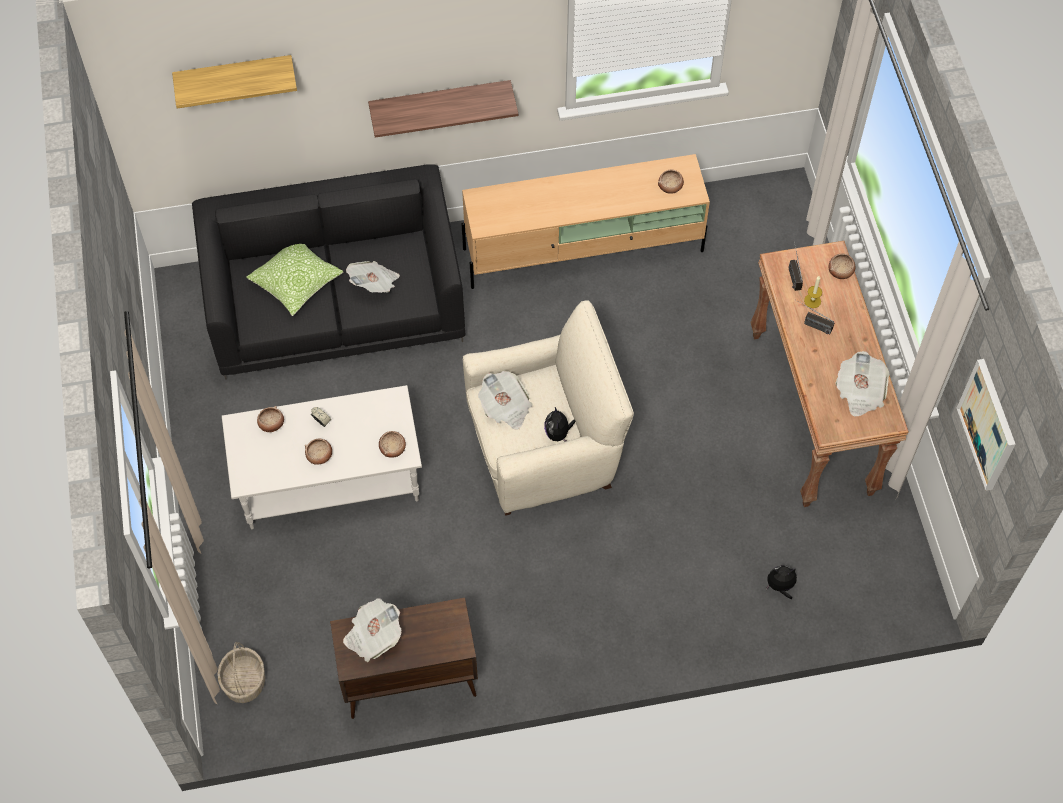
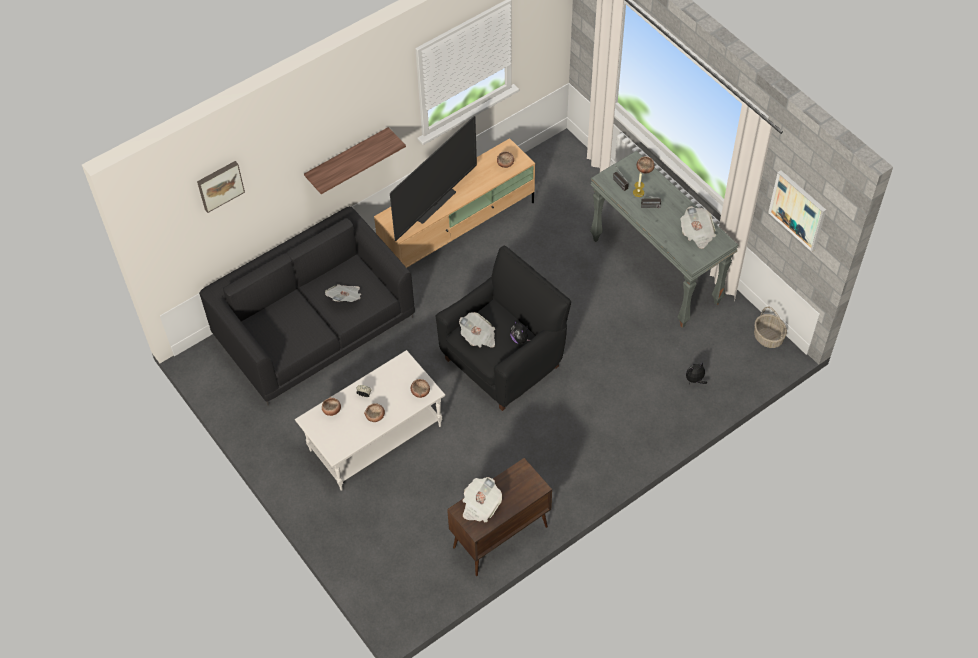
camera: 25 degrees left, 5 degrees down
(234, 77) = (220, 185): shelf -> picture
(245, 682) = (393, 586): basket -> basket (768, 337)
(296, 281) = (291, 318): pillow -> none
(545, 450) = (504, 361): beige armchair -> black armchair
(547, 207) = (435, 205): none -> television
(813, 413) = (656, 271): brown console table -> grey console table

